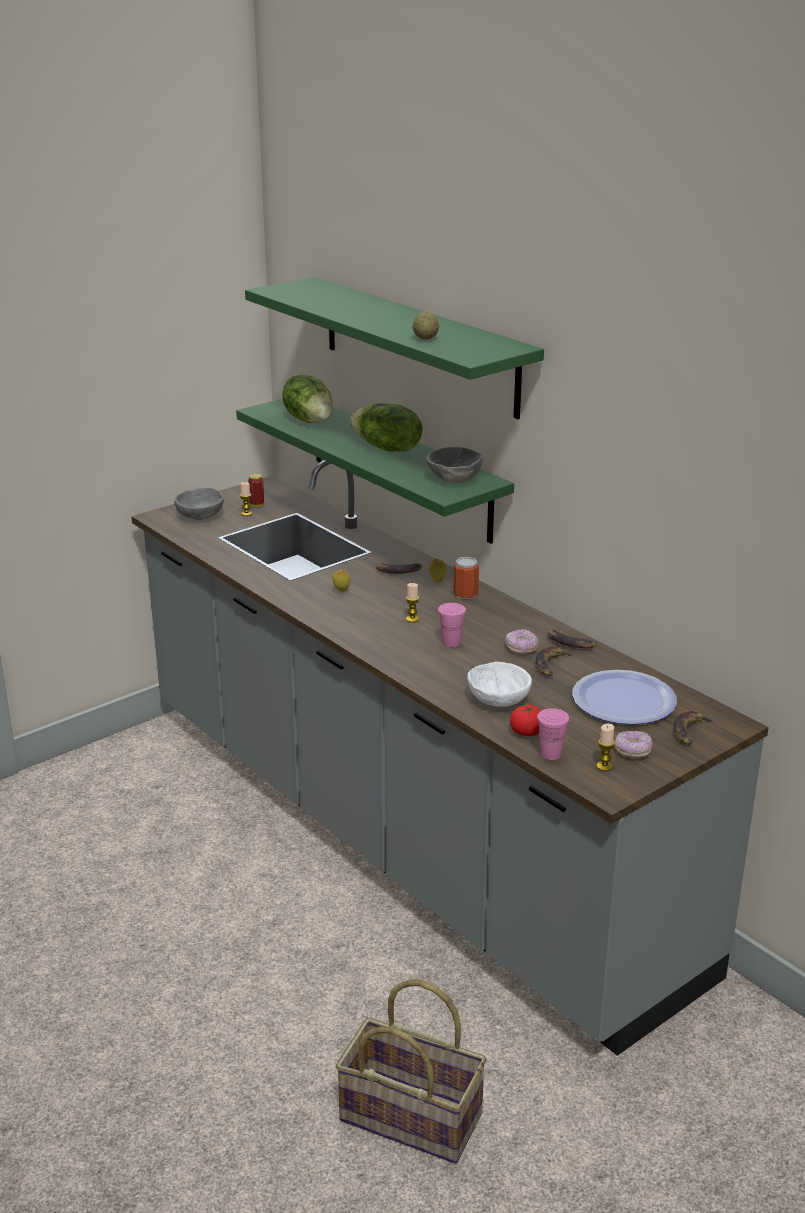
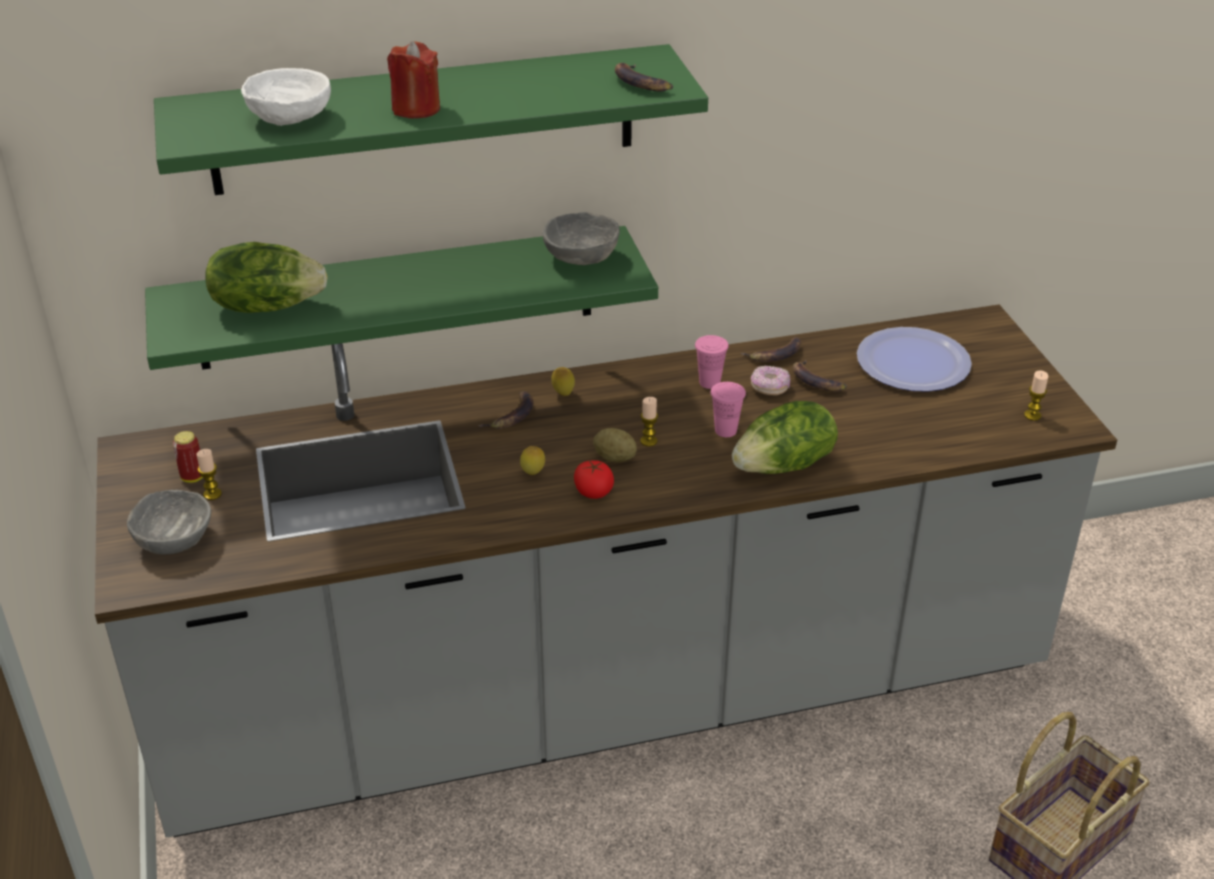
camera: 65 degrees left, 10 degrees up
(362, 316) = (416, 109): none -> red candle
(386, 448) = (436, 276): lettuce -> lettuce (785, 466)
(425, 338) = (561, 93): potato -> potato (614, 458)
(465, 594) = (614, 385): can -> none
(498, 700) = (873, 438): white bowl -> white bowl (290, 118)
(527, 731) = (945, 439): tomato -> tomato (594, 491)
(550, 754) = (996, 439): pink cup -> pink cup (709, 382)
(632, 752) = (1012, 390): donut -> none
(690, 731) = (989, 346): banana -> banana (641, 83)

